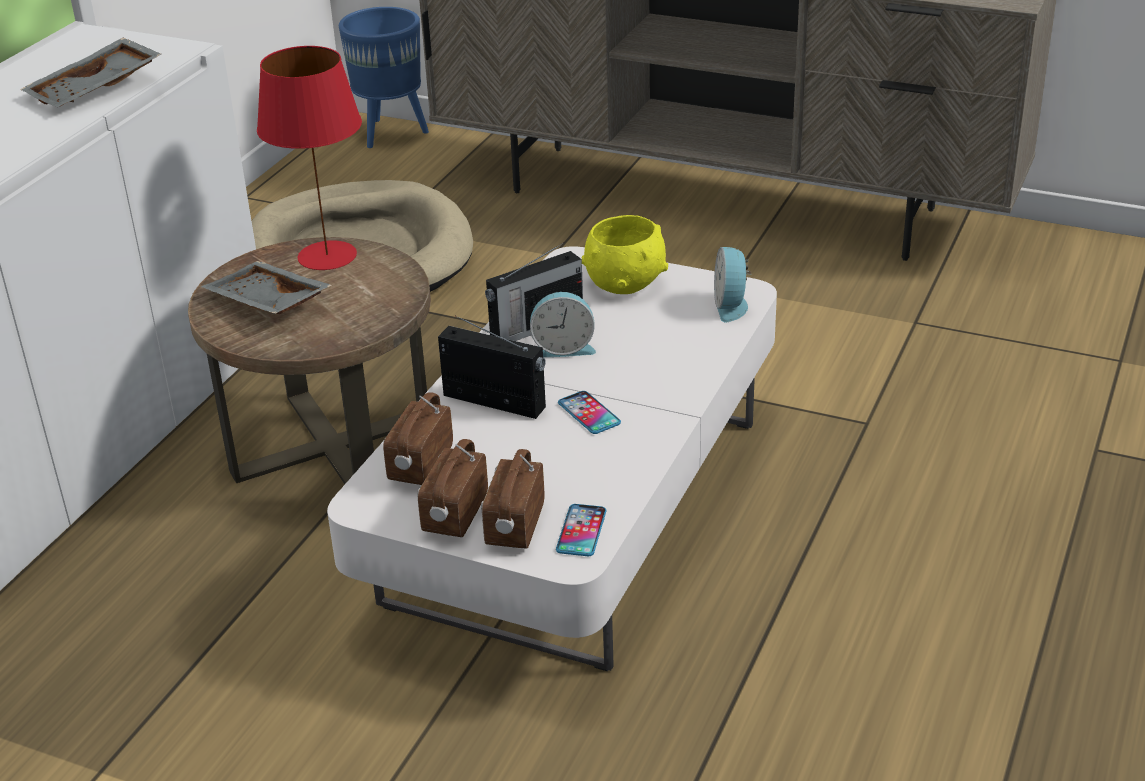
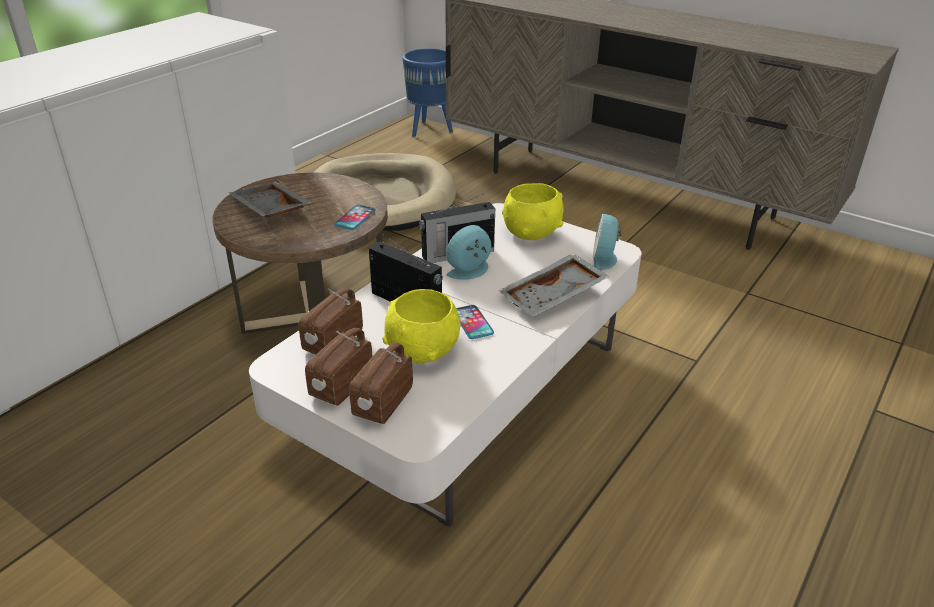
camera: 10 degrees right, 0 degrees up
(96, 90) = (176, 46): grey tray -> grey tray (554, 297)
(326, 256) = (324, 185): red table lamp -> none
(538, 458) = (422, 351): none -> yellow bowl
(563, 348) = (471, 271): alarm clock -> alarm clock turned 135 degrees clockwise
(581, 531) = (432, 416): phone -> phone (355, 218)

